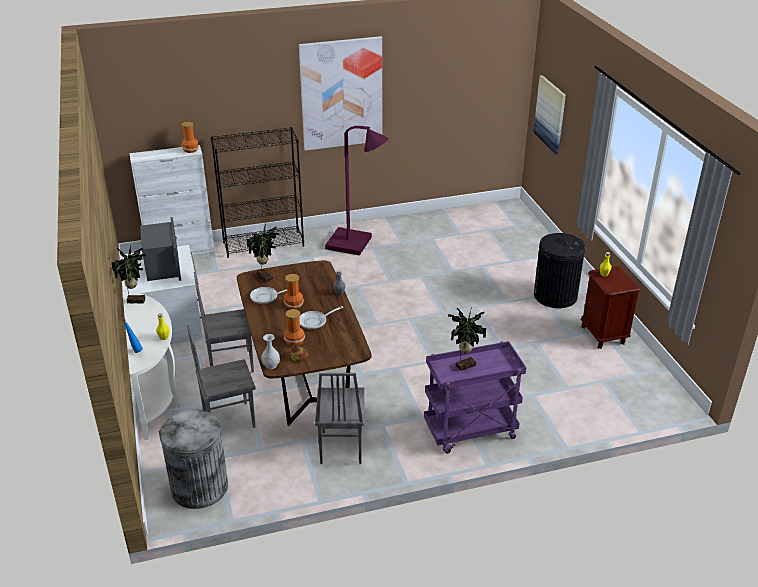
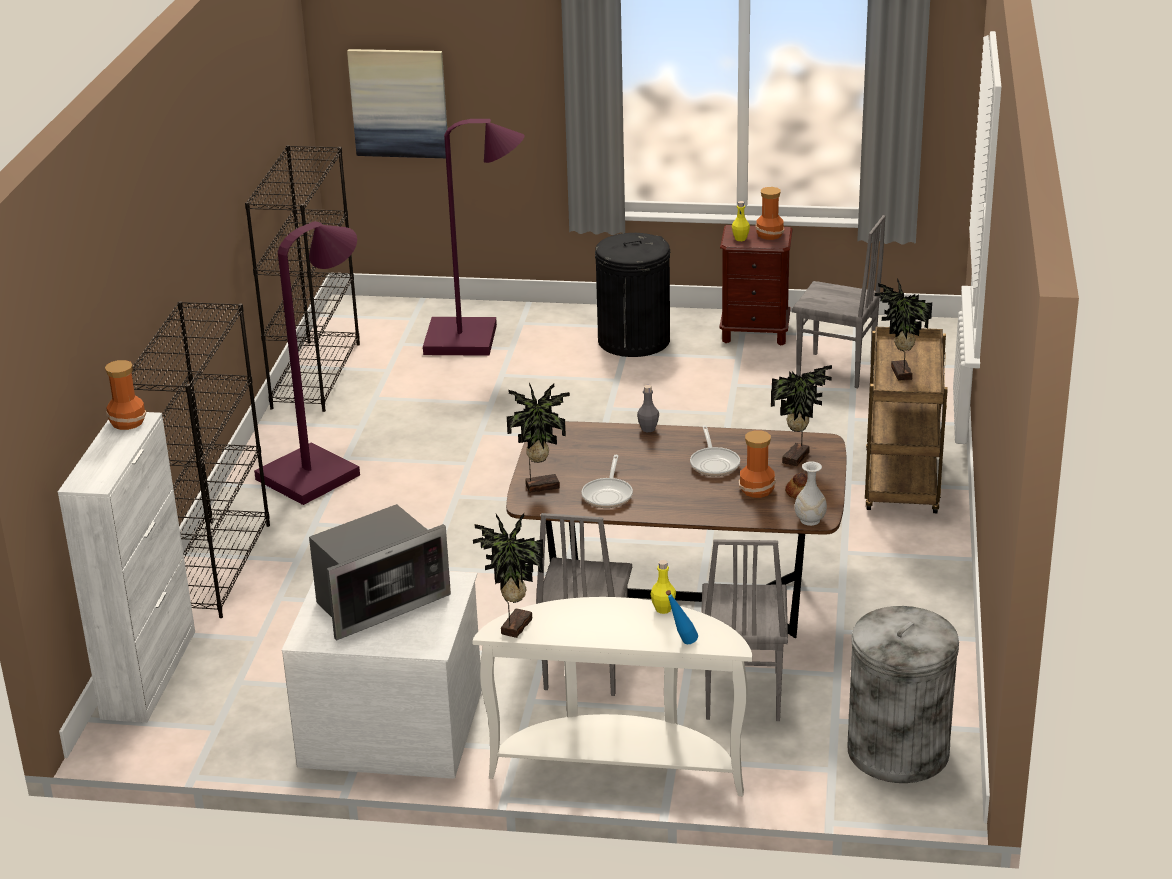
camera: 65 degrees left, 5 degrees down
(163, 266) = (377, 601): microwave -> microwave turned 135 degrees clockwise
(293, 304) = (649, 474): vase -> vase (769, 234)
(336, 347) = (798, 458): none -> potted plant
(340, 448) = (876, 599): grey chair -> grey chair (836, 371)
(341, 93) = (198, 202): picture -> none
(439, 217) = (315, 375): none -> black bookcase
(470, 432) = (903, 485): purple cart -> brown cart
(510, 248) = (474, 340): none -> purple floor lamp

